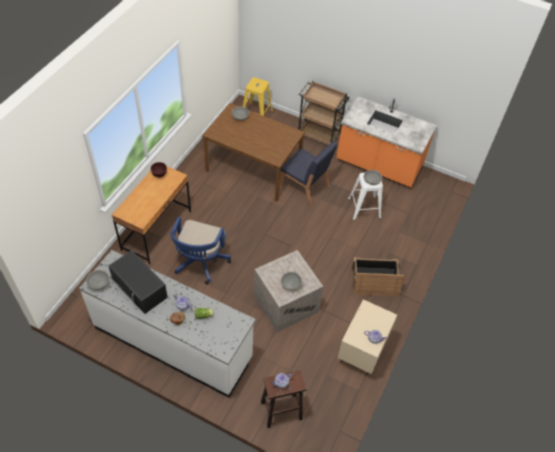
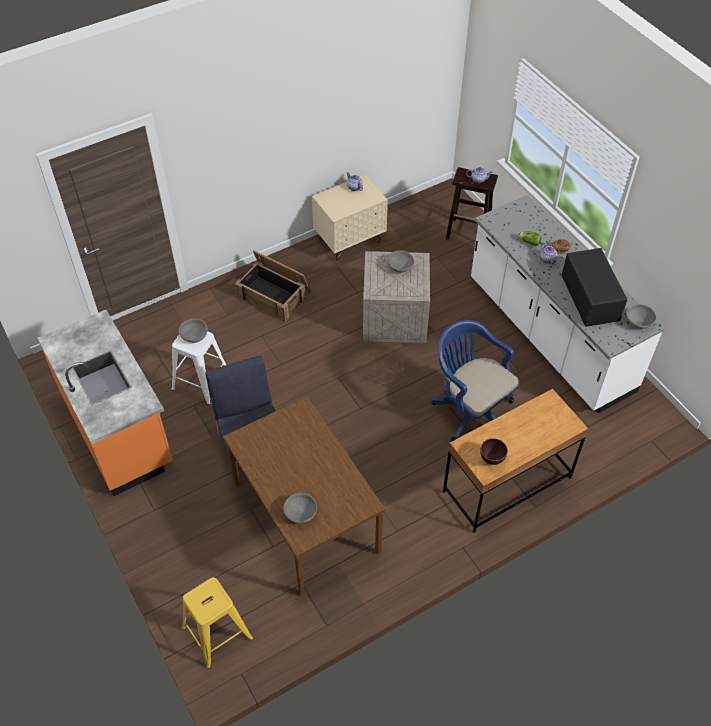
camera: 145 degrees left, 0 degrees up
(200, 263) = (470, 410): blue office chair -> blue office chair turned 90 degrees counterclockwise
(319, 135) = (153, 529): brown cart -> none

